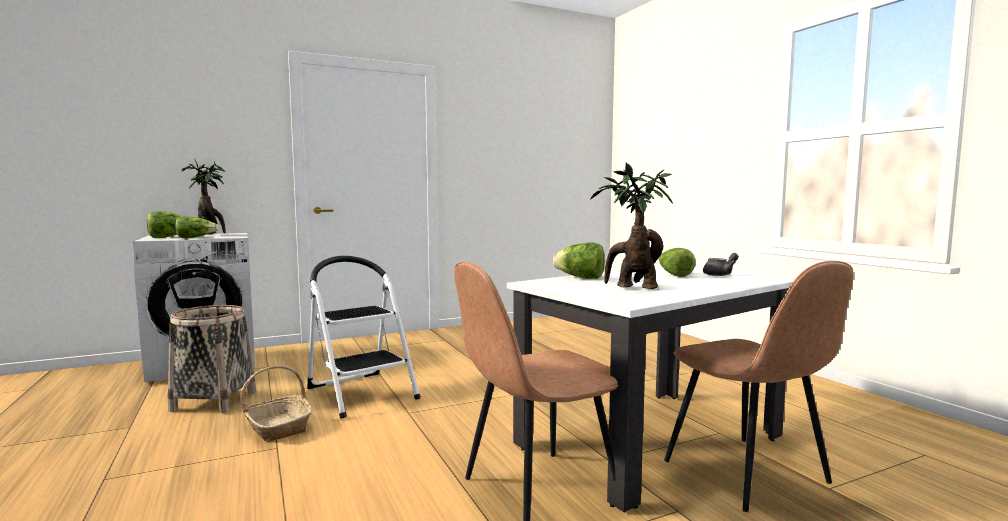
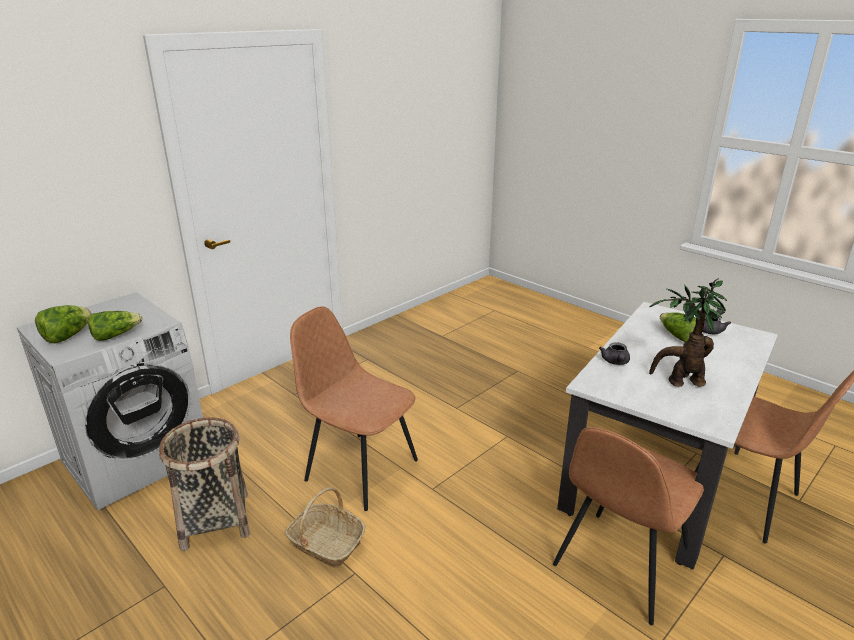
camera: 20 degrees left, 20 degrees up
(210, 234) = (103, 311): potted plant -> none
(361, 392) = (359, 469): step ladder -> brown chair
(580, 278) = (615, 362): lettuce -> grey teapot

